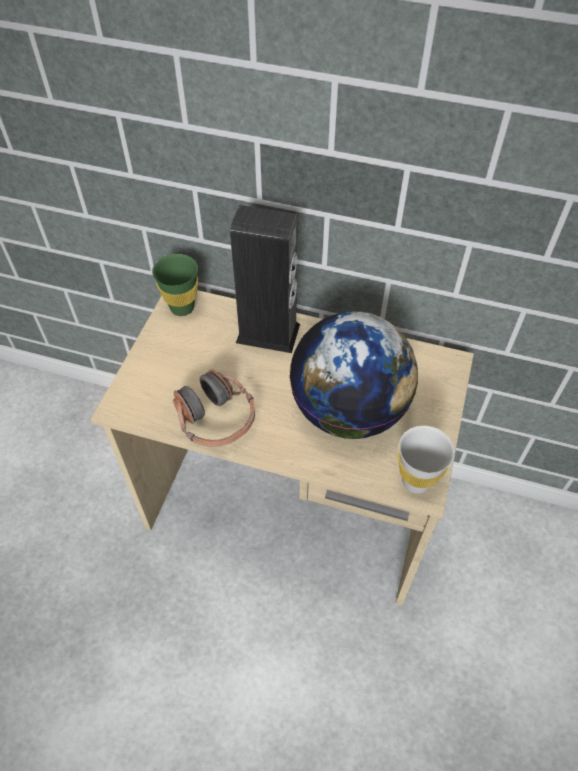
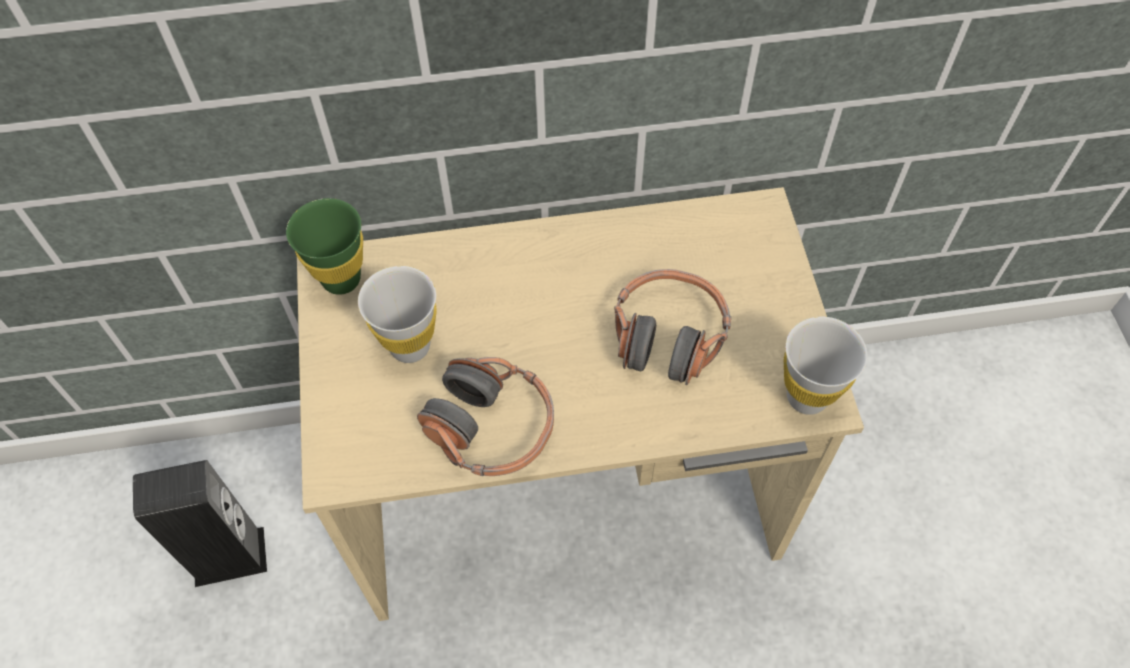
camera: 25 degrees left, 5 degrees up
(197, 357) = (410, 346): none -> white cup
(268, 333) = (492, 268): speaker -> speaker (229, 556)
(349, 411) = (668, 336): globe -> headphones

